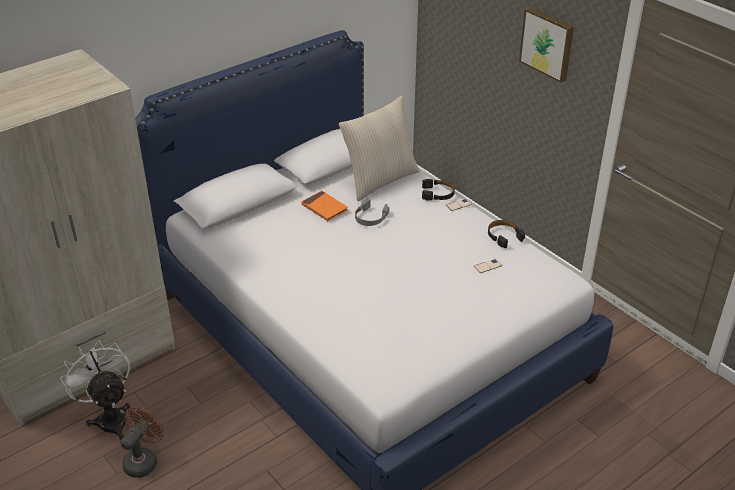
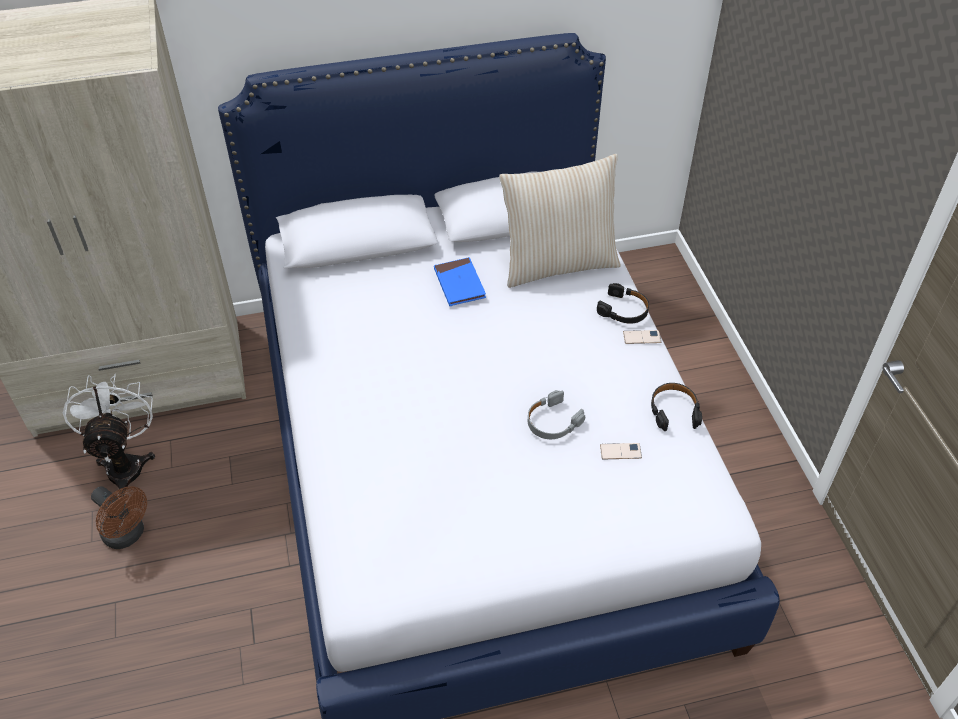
camera: 25 degrees right, 10 degrees up
(143, 460) = (128, 535): brown fan -> brown fan turned 75 degrees clockwise
(324, 208) = (459, 284): orange book -> blue book
(370, 218) = (509, 318): grey headphones -> grey headphones (552, 422)
(547, 43) = (850, 135): picture -> none

